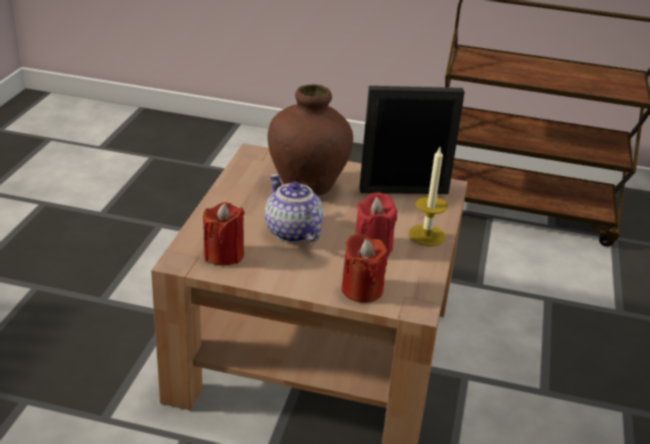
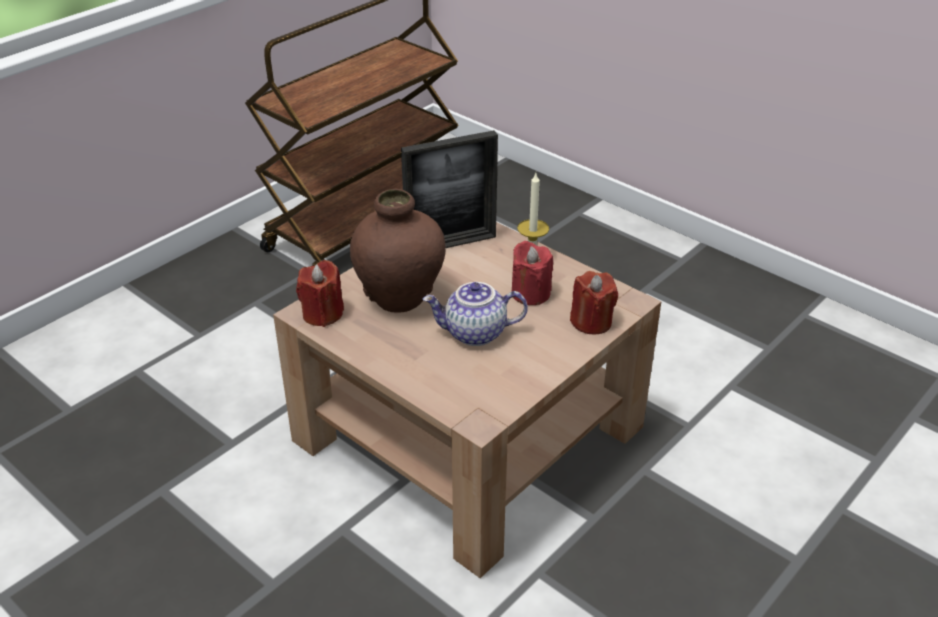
camera: 60 degrees left, 5 degrees up
(224, 254) = (486, 389): red candle -> red candle (322, 314)
(403, 191) = (451, 244): picture frame -> picture frame turned 135 degrees counterclockwise

